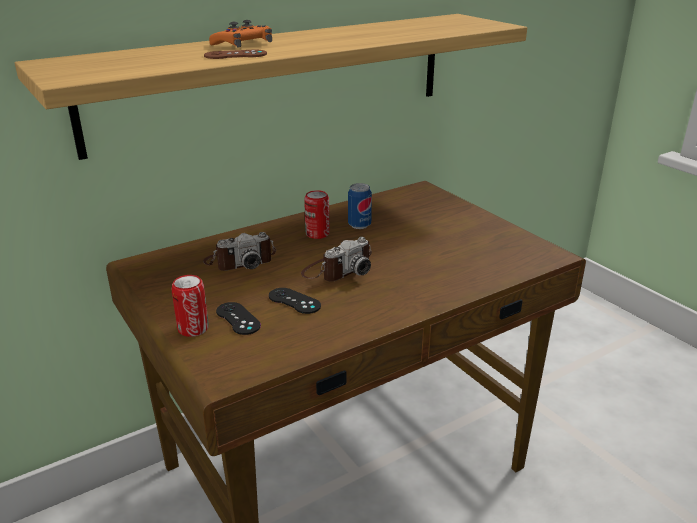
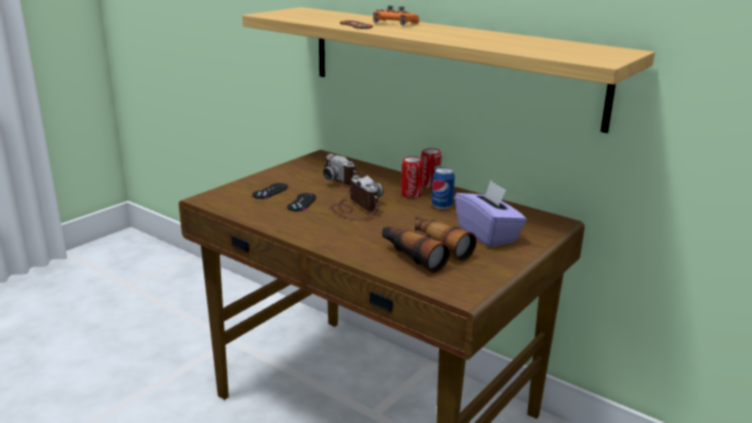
camera: 70 degrees right, 5 degrees down
(193, 329) = (253, 182): can -> can (429, 185)
(337, 270) = (356, 209): camera -> camera turned 150 degrees counterclockwise
(437, 219) = (487, 234): none -> purple tissue box
(465, 255) = (424, 252): none -> binoculars

